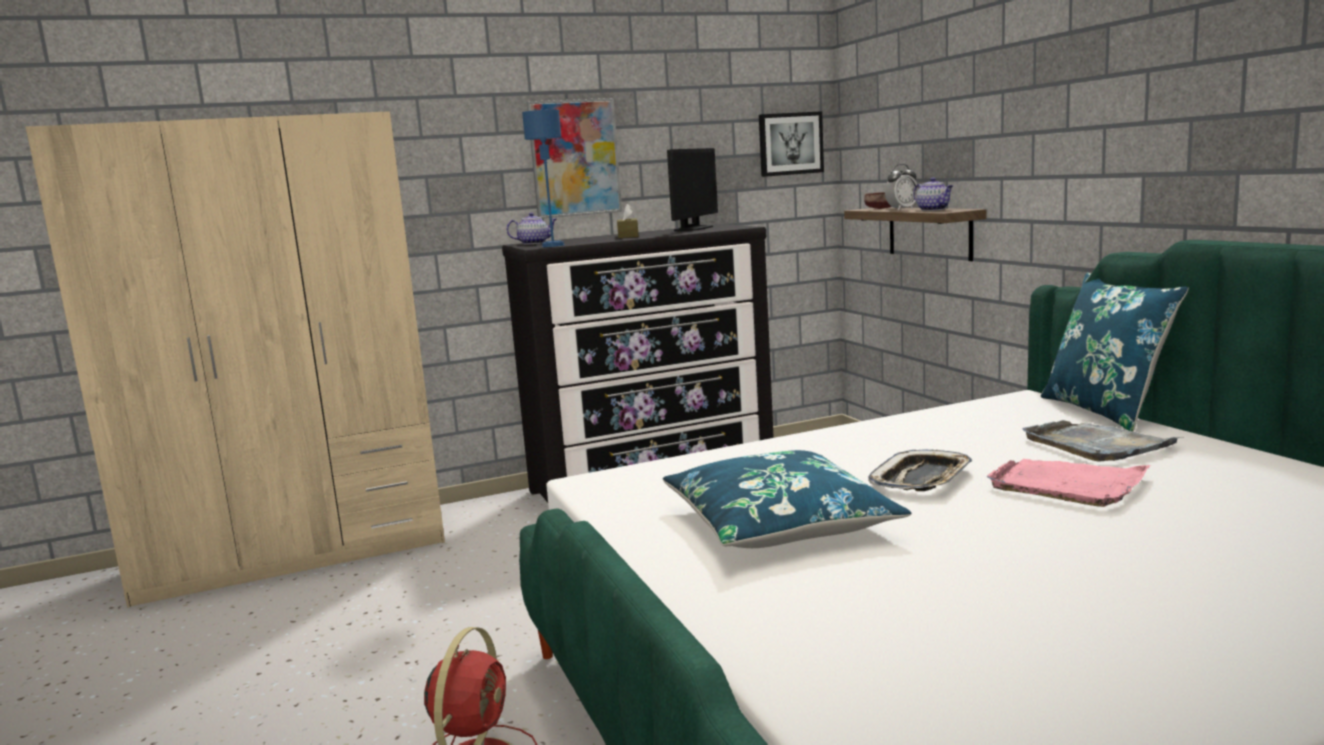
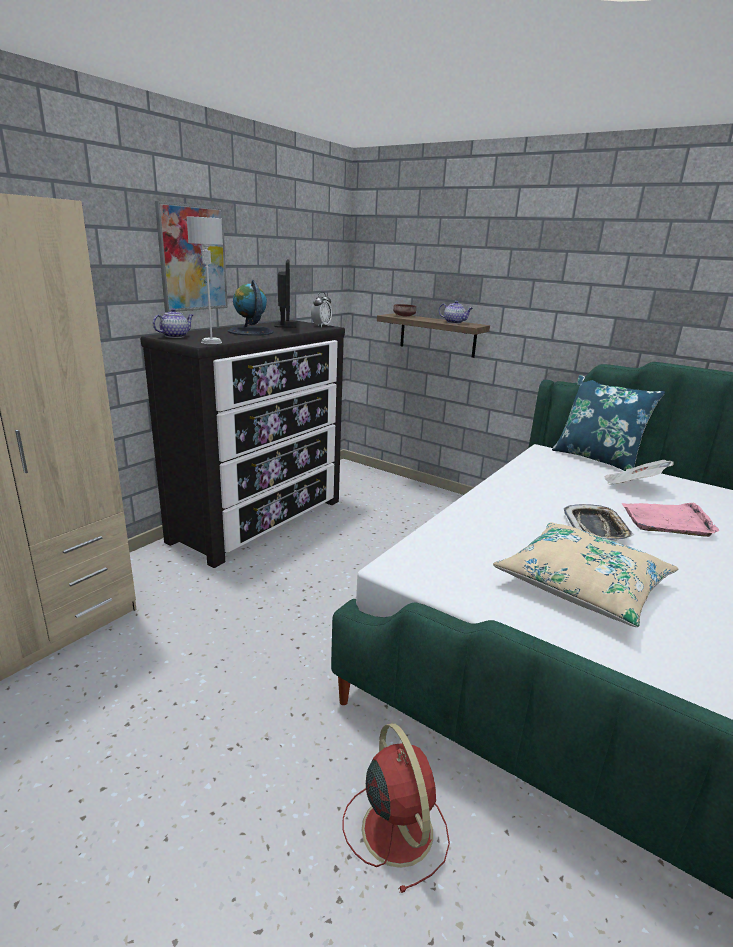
camera: 35 degrees left, 10 degrees up
(552, 245) = (211, 342): blue table lamp -> grey table lamp
(628, 236) = (250, 332): brown tissue box -> globe
(779, 523) = (582, 585): blue pillow -> beige pillow
(790, 144) = (327, 260): picture -> none
(901, 209) = (425, 319): alarm clock -> alarm clock (321, 326)
(1096, 444) = (632, 486): grey tray -> newspaper

